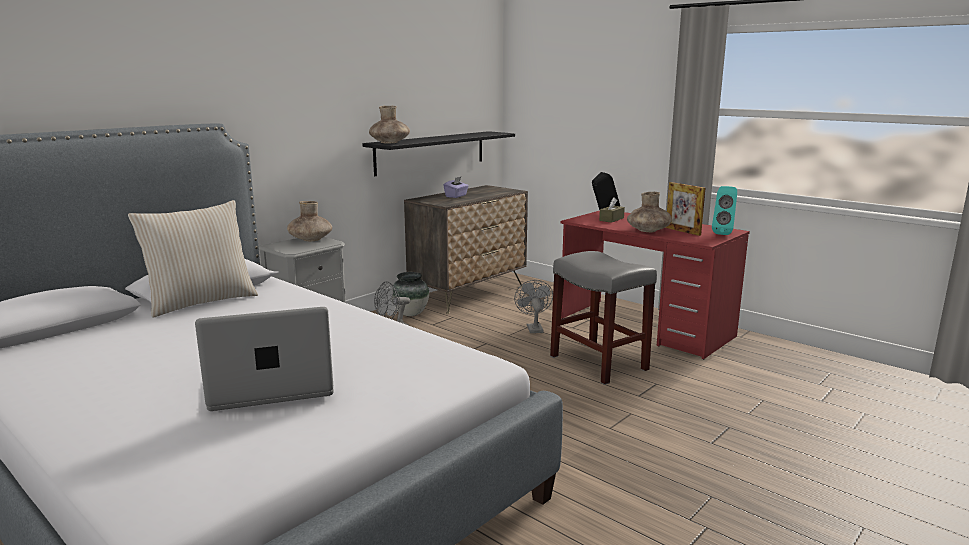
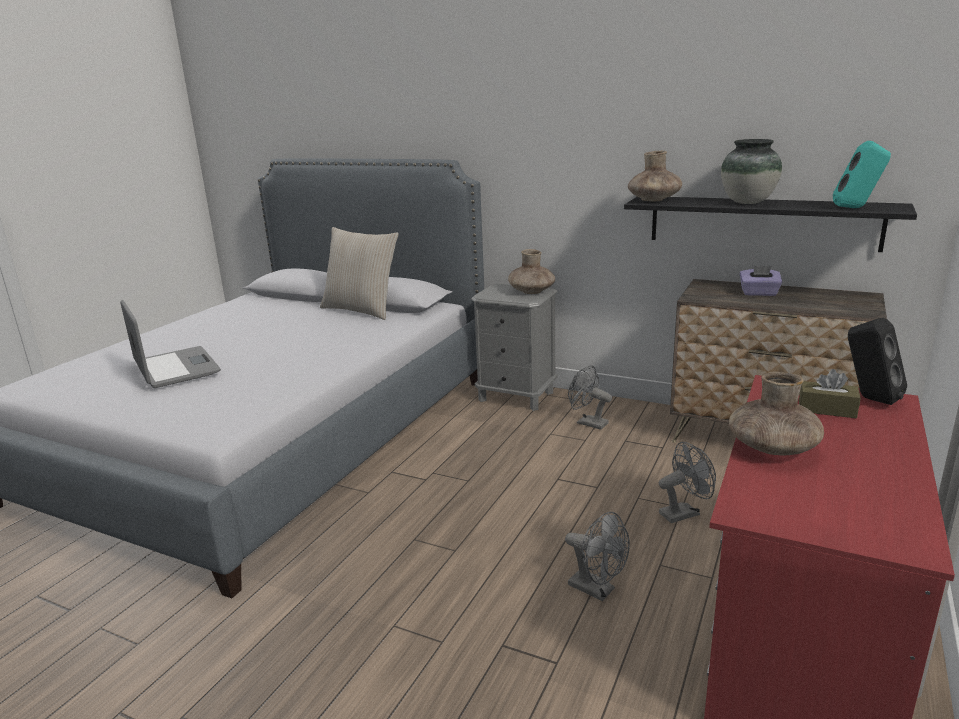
camera: 75 degrees right, 5 degrees up
(410, 313) = (646, 420): vase -> vase (748, 202)
(597, 362) = (597, 590): grey stool -> grey fan
(682, 231) = (817, 483): picture frame -> none
(723, 233) = (860, 533): turquoise speaker -> turquoise speaker (856, 208)

